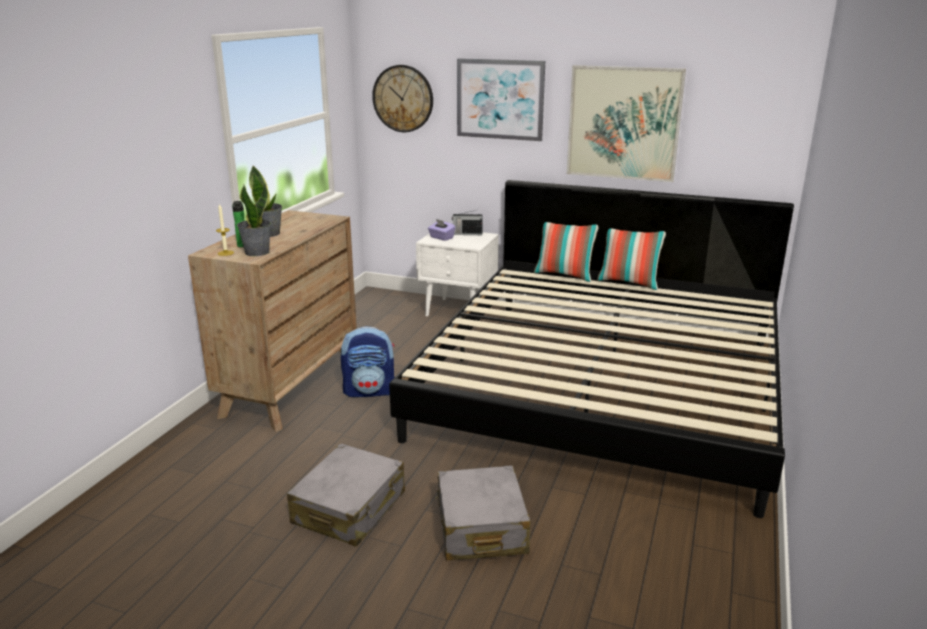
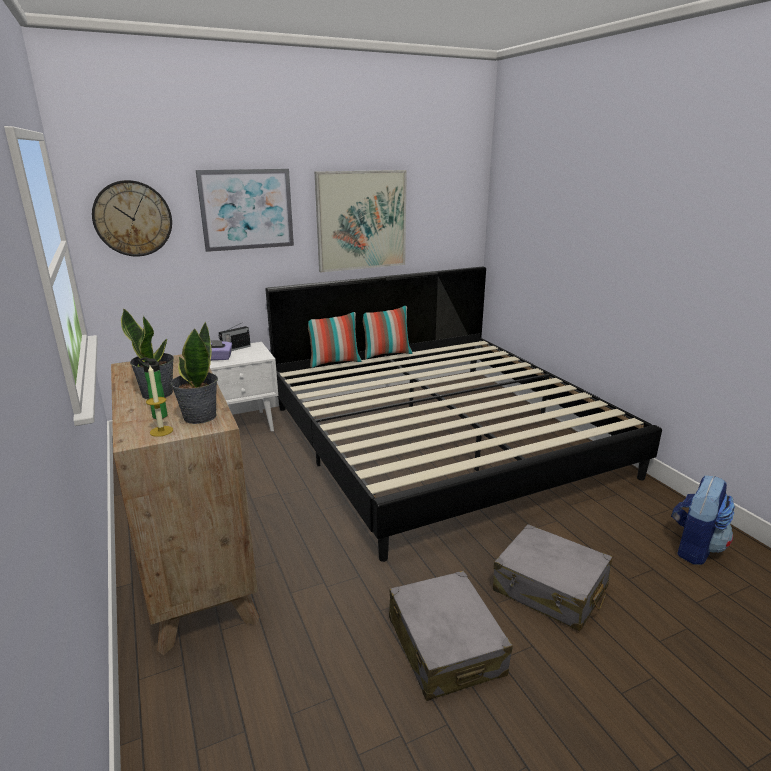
camera: 45 degrees left, 0 degrees up
(370, 391) = (282, 531): backpack -> backpack (694, 547)

